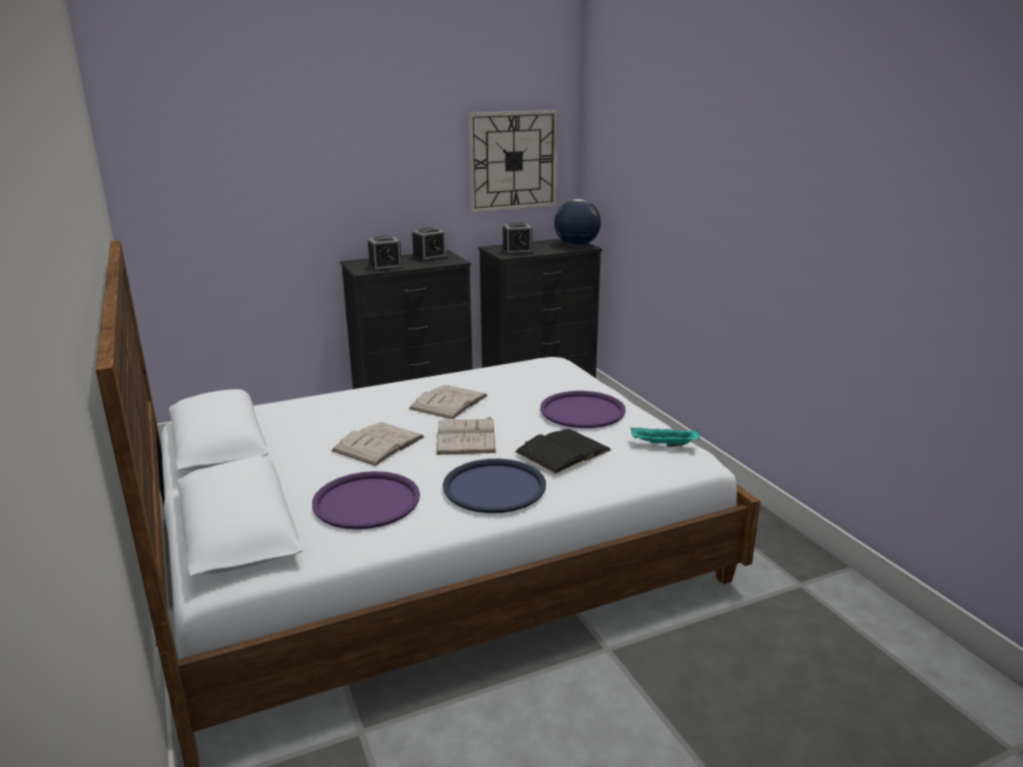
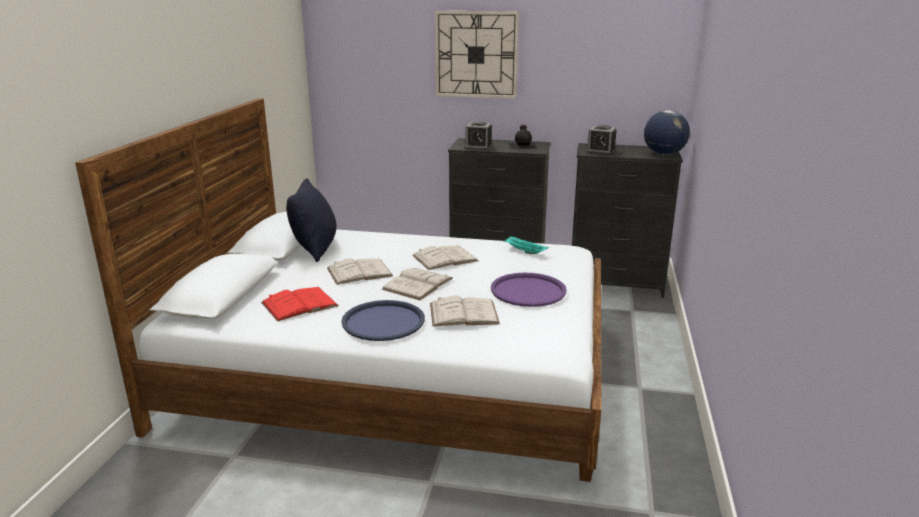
camera: 35 degrees right, 0 degrees up
(277, 433) = (315, 249): none -> black pillow
(366, 501) = (299, 304): purple tray -> red book
(429, 258) = (523, 145): alarm clock -> black bottle
(513, 161) = (621, 70): wall clock -> wall clock (476, 54)
(563, 451) = (463, 313): black book -> white book
(663, 445) = (548, 334): turquoise tray -> turquoise tray (524, 251)

